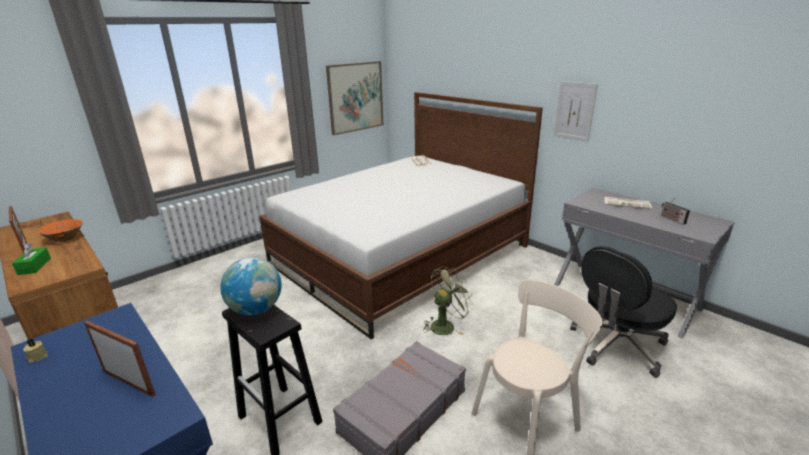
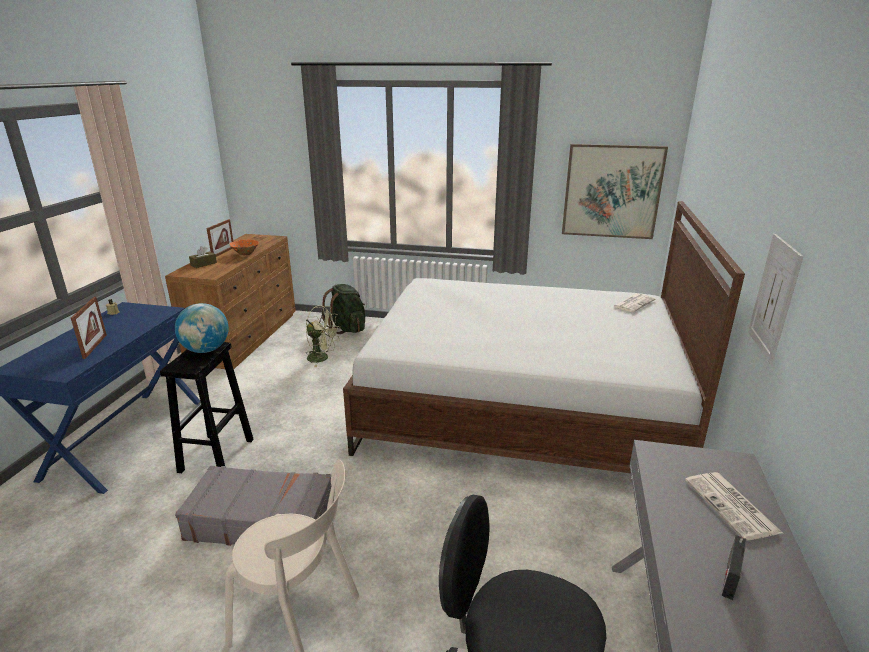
camera: 55 degrees right, 0 degrees up
(34, 266) = (203, 264): green tissue box -> brown tissue box
(187, 280) = (347, 328): none -> green backpack
(446, 325) = (415, 496): green fan -> green fan (322, 358)

